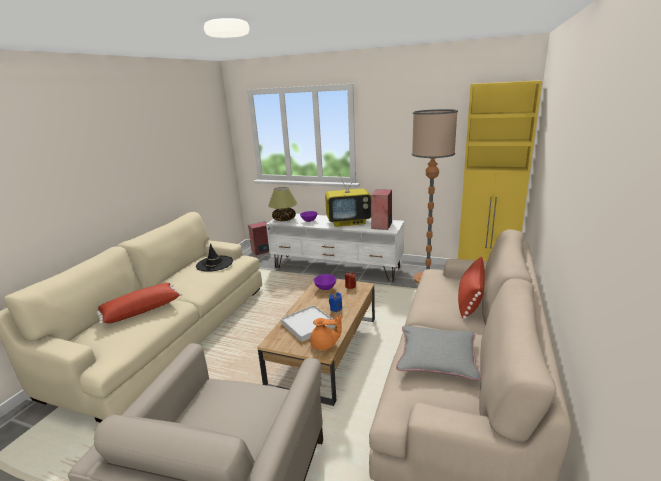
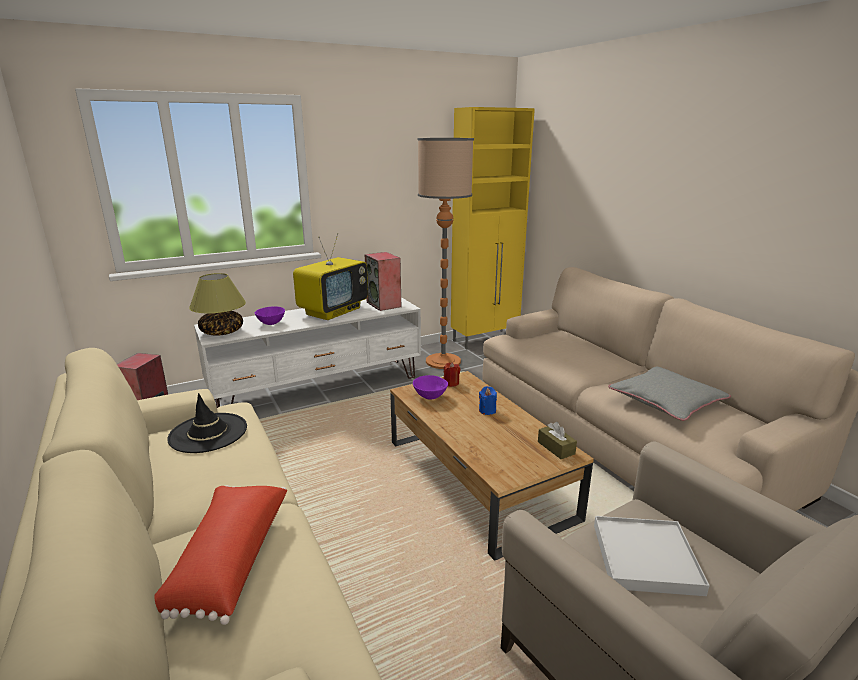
camera: 50 degrees left, 0 degrees up
(308, 325) = (497, 440): white tray -> white tray (645, 558)
(325, 345) = (556, 448): orange teapot -> brown tissue box
(470, 299) = (587, 347): red pillow -> none

